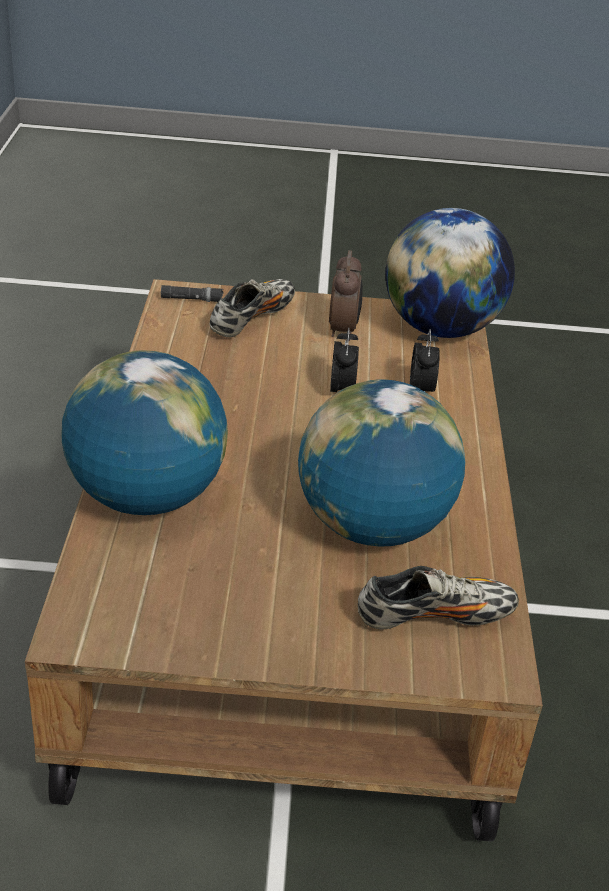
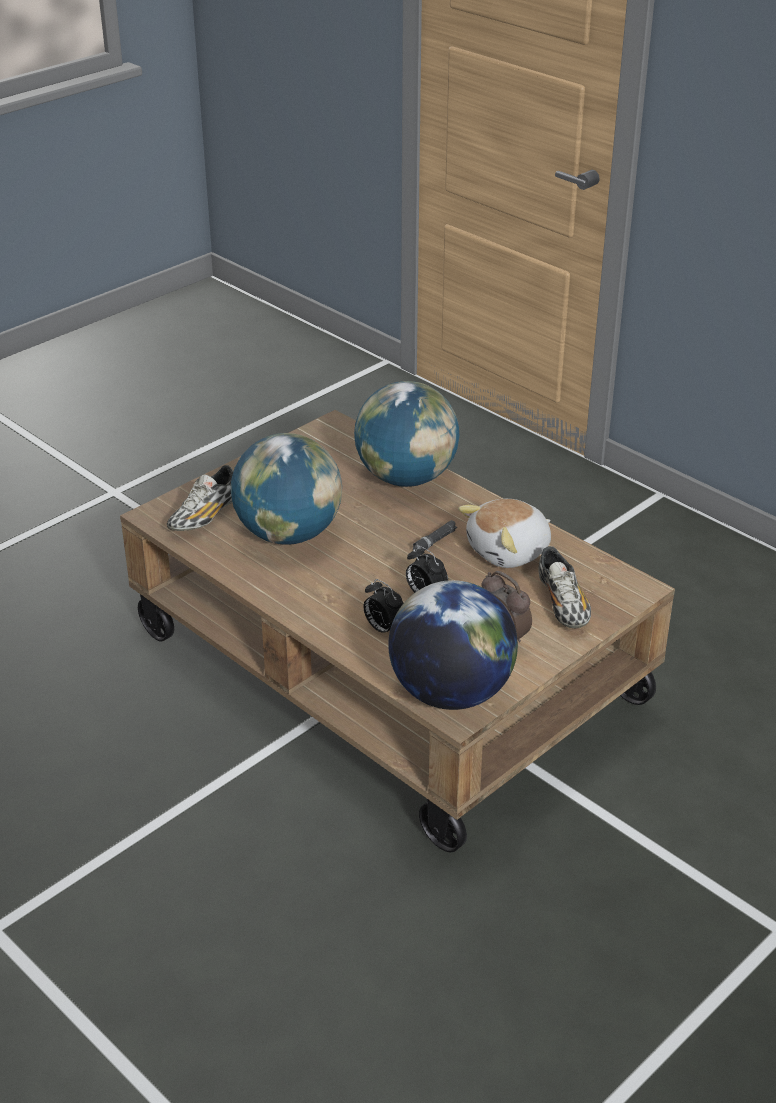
camera: 135 degrees right, 0 degrees up
(192, 299) = (622, 591): black flashlight -> black flashlight (434, 541)
(207, 372) = (509, 552): none -> plush toy

